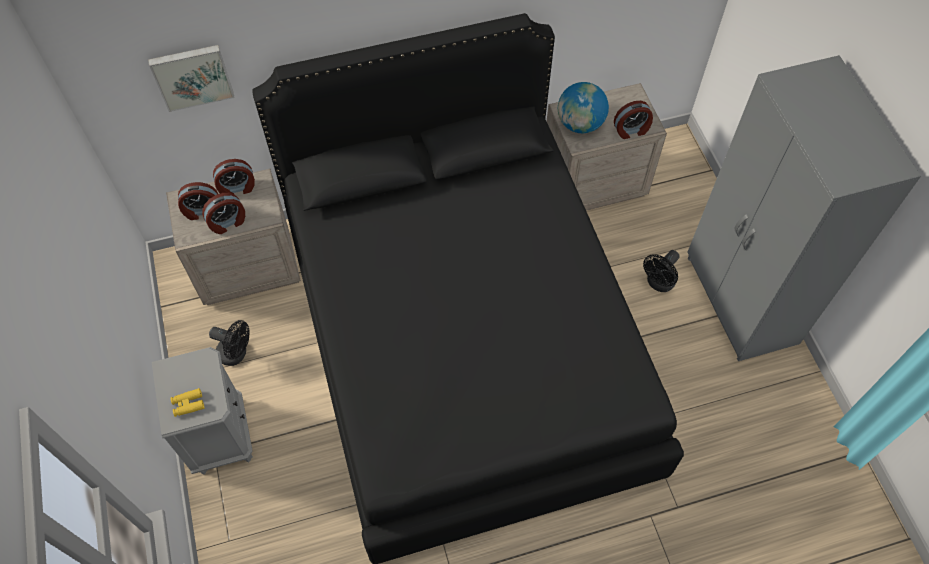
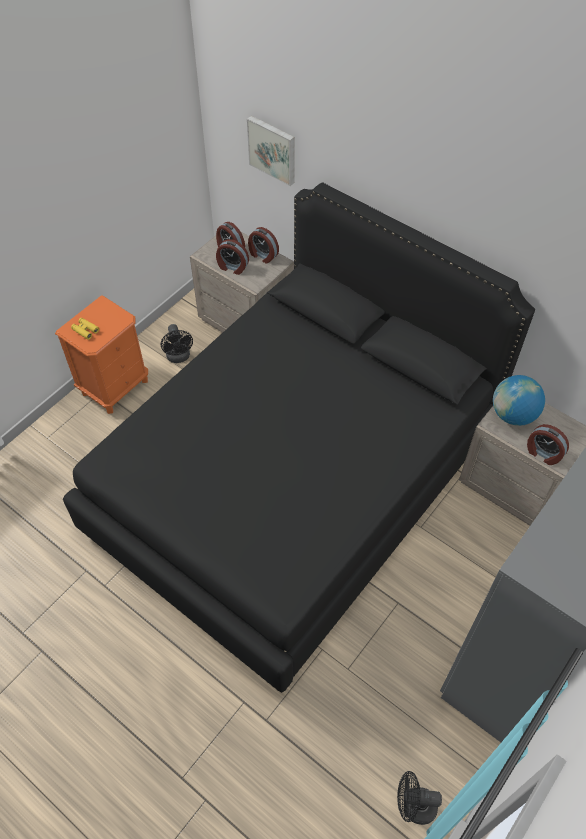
camera: 55 degrees right, 5 degrees down
(219, 436) = (115, 386): grey nightstand -> orange nightstand
(658, 283) = (462, 590): black fan -> black fan (413, 806)

